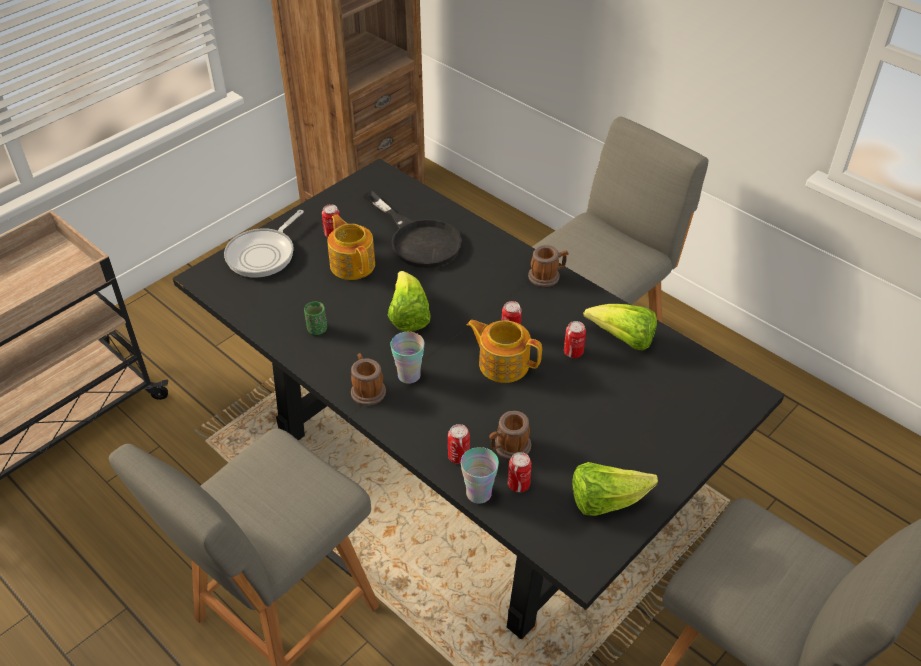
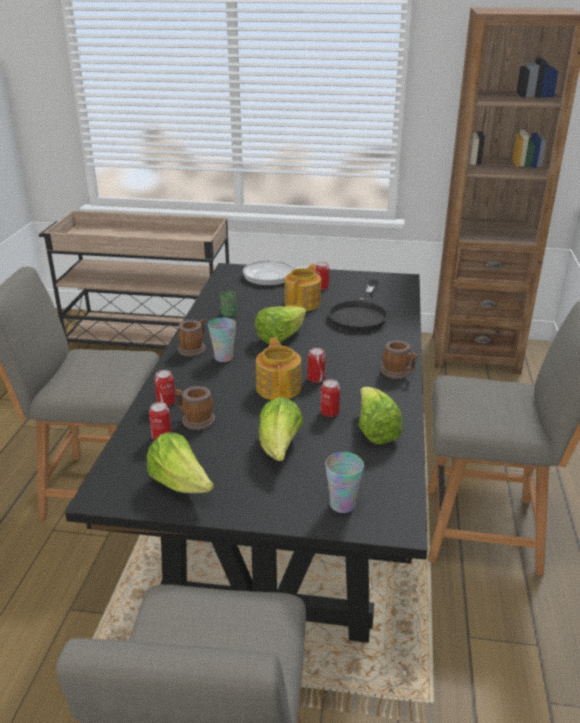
camera: 55 degrees right, 15 degrees down
(478, 493) = (137, 423): cup -> cup (342, 504)
(601, 410) = (279, 448): none -> lettuce

